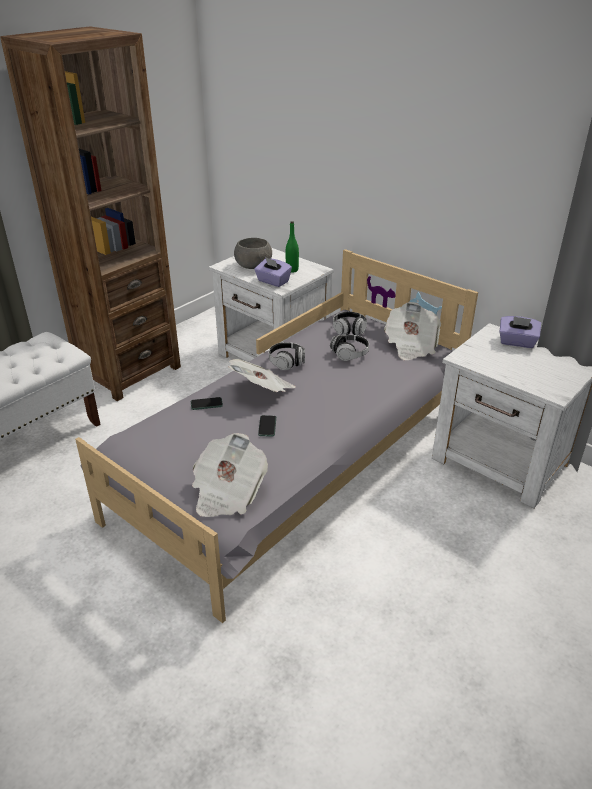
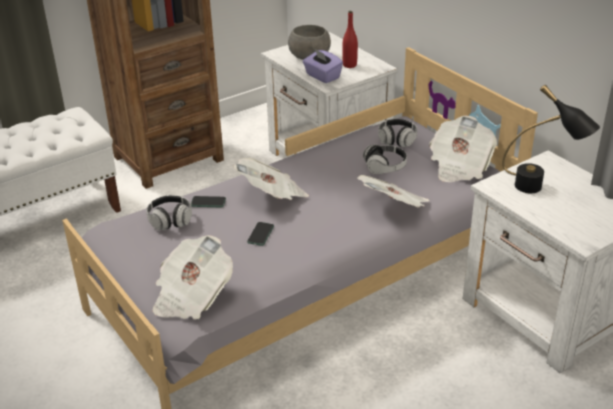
camera: 15 degrees right, 0 degrees up
(287, 362) = (311, 168): headphones -> headphones (170, 220)
(292, 270) = (349, 65): green bottle -> red bottle
(373, 387) = (394, 207): none -> newspaper
(500, 355) = (541, 189): none -> black table lamp
(517, 342) = (569, 176): purple tissue box -> none

